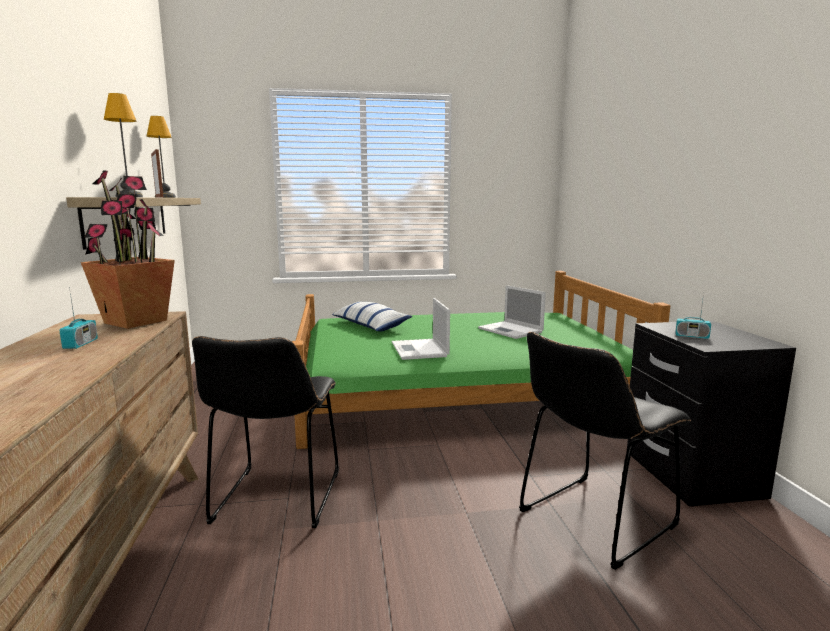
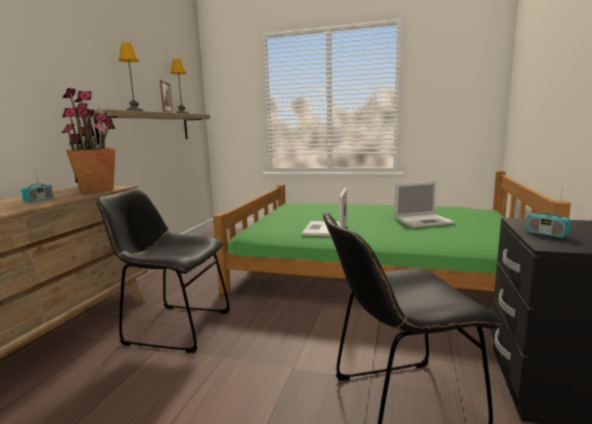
camera: 25 degrees right, 0 degrees up
(276, 501) = (173, 327): black chair -> black chair turned 75 degrees clockwise
(370, 325) = (313, 209): pillow -> none
(511, 330) = (424, 221): laptop -> laptop turned 90 degrees counterclockwise

